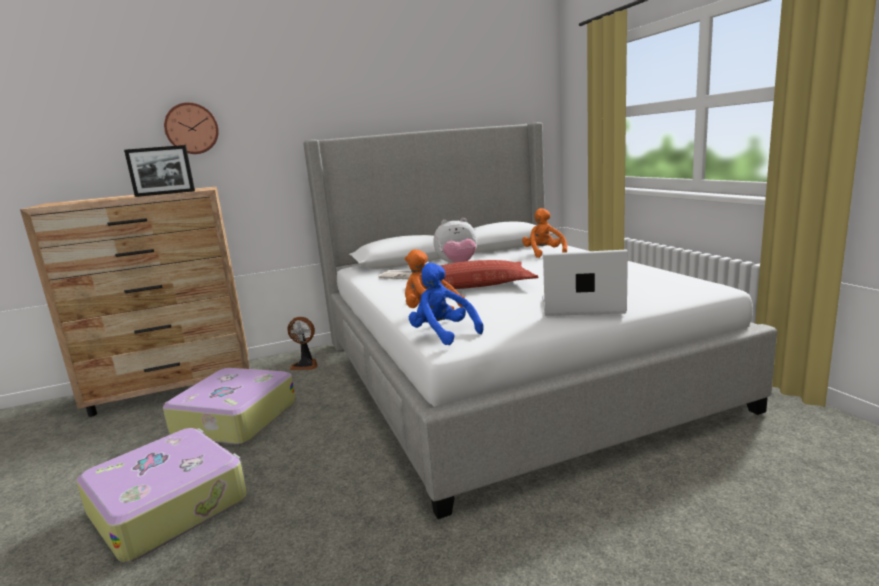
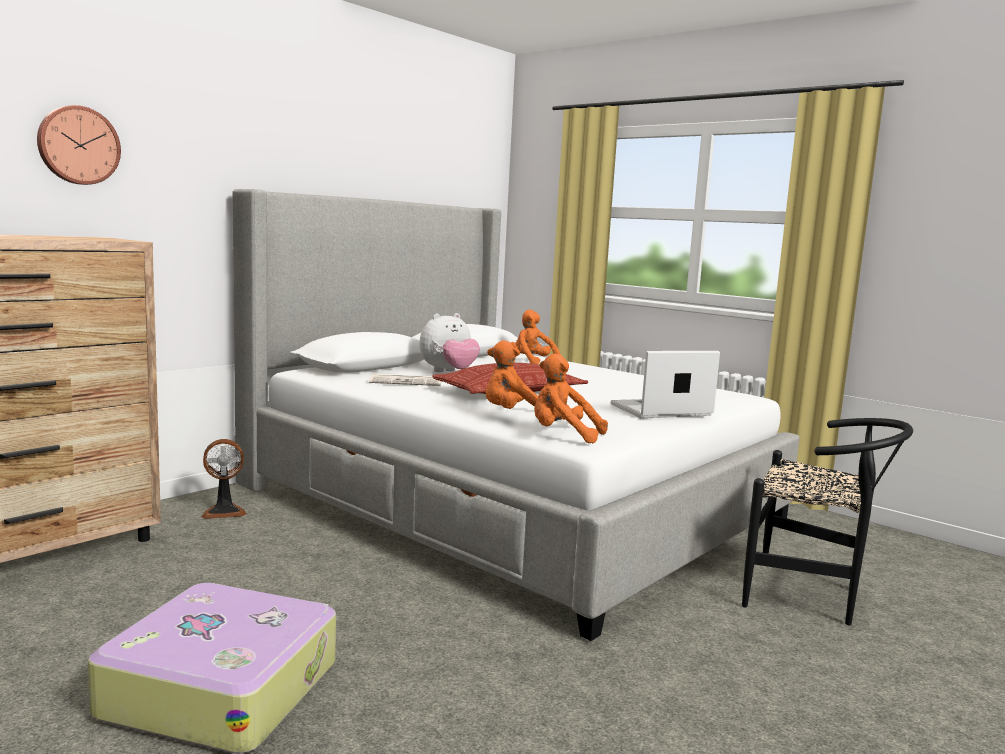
camera: 30 degrees left, 5 degrees down
(165, 194) = (75, 239): picture frame -> none
(234, 419) = (190, 583): suitcase -> none
(443, 334) = (563, 435): blue plush toy -> orange plush toy
(712, 511) = (811, 597): none -> black chair

